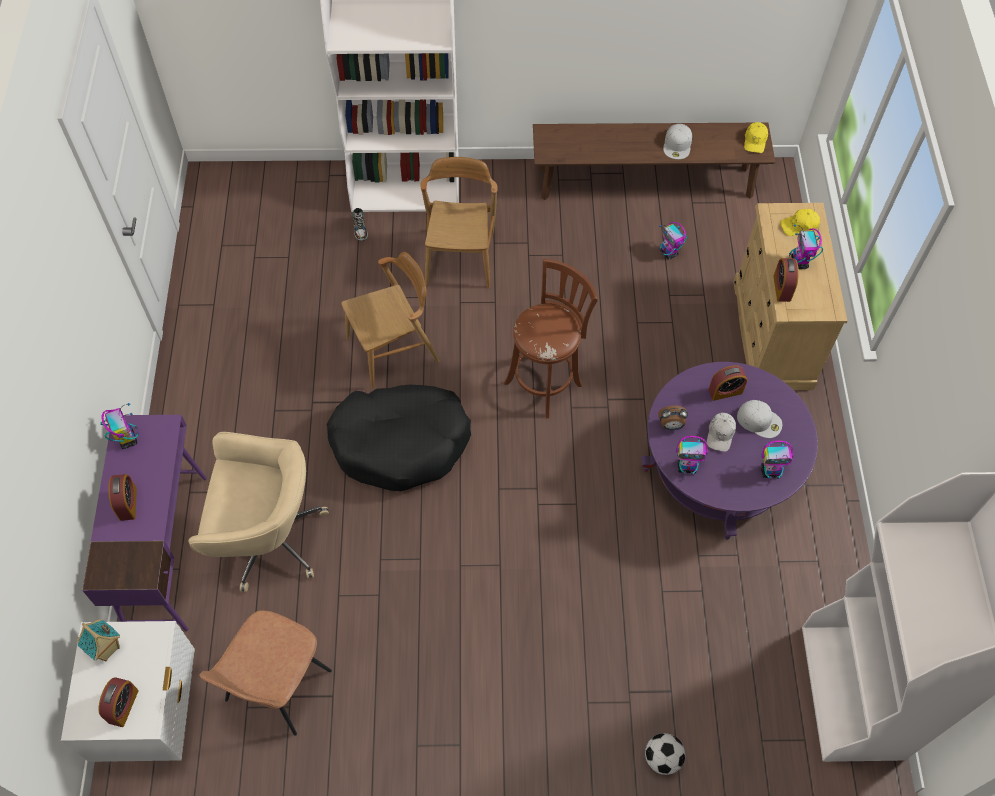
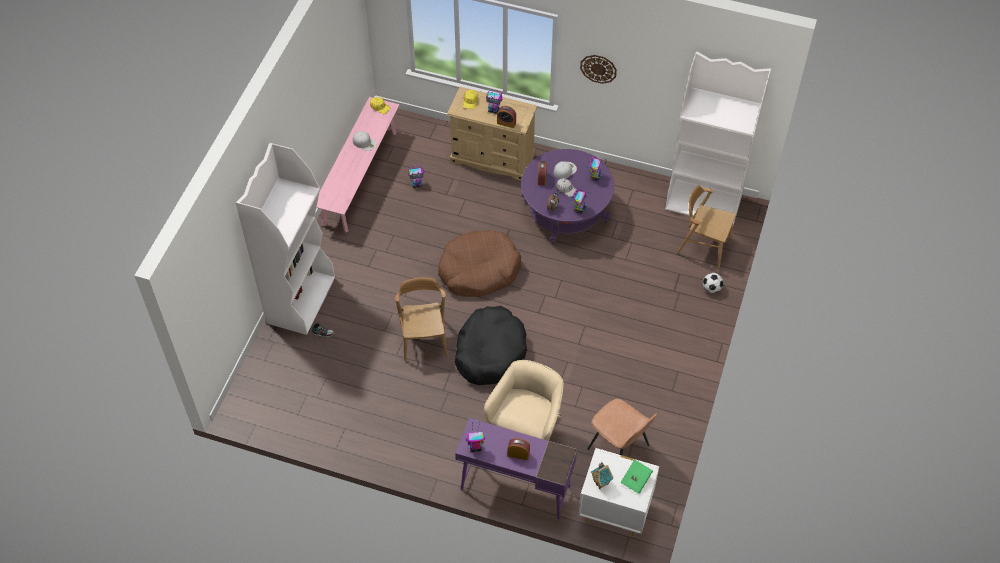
camera: 70 degrees left, 5 degrees down
(123, 706) = (636, 480): alarm clock -> green book
(460, 258) = (371, 286): brown chair -> brown chair (703, 245)
(545, 382) = (479, 270): brown stool -> brown dog bed
(645, 183) = (360, 178): brown bench -> pink bench
(929, 352) = (598, 68): none -> wall clock

